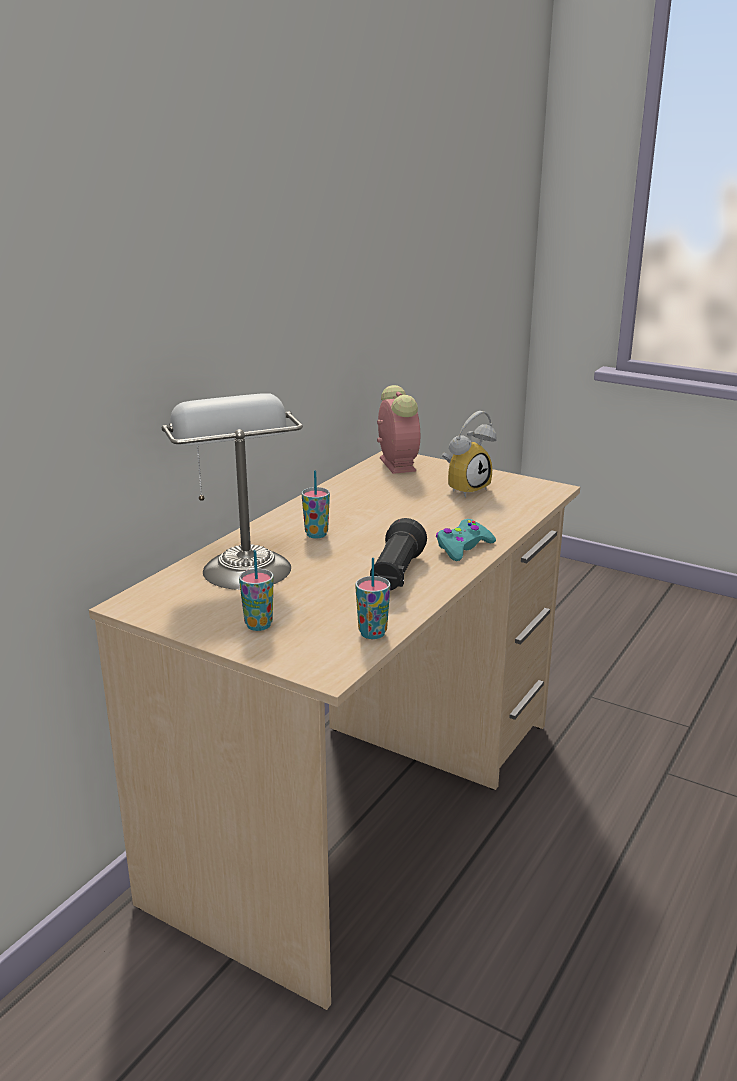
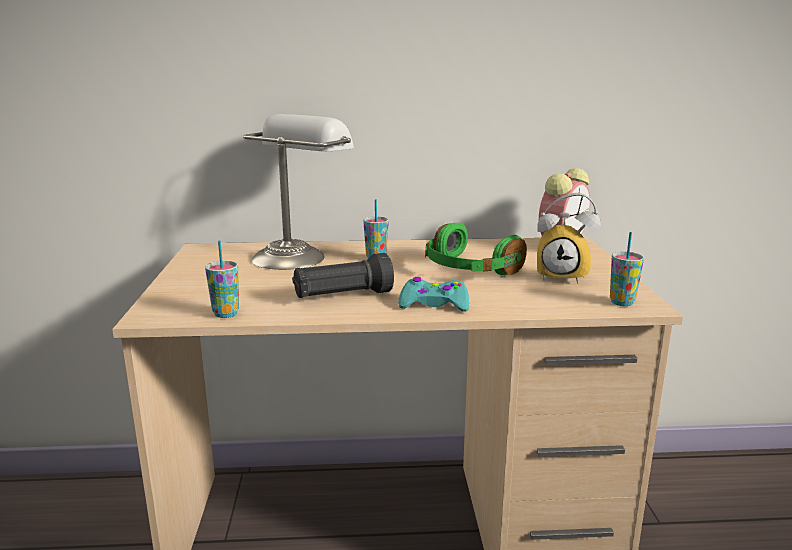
camera: 55 degrees right, 5 degrees down
(258, 625) = (204, 281): cup -> cup (622, 302)
(402, 511) = (469, 270): none -> green headphones

